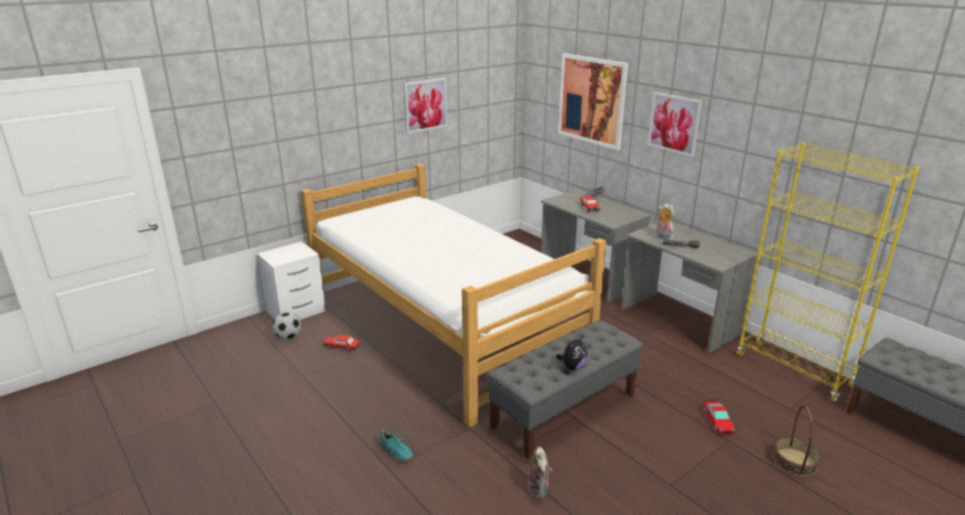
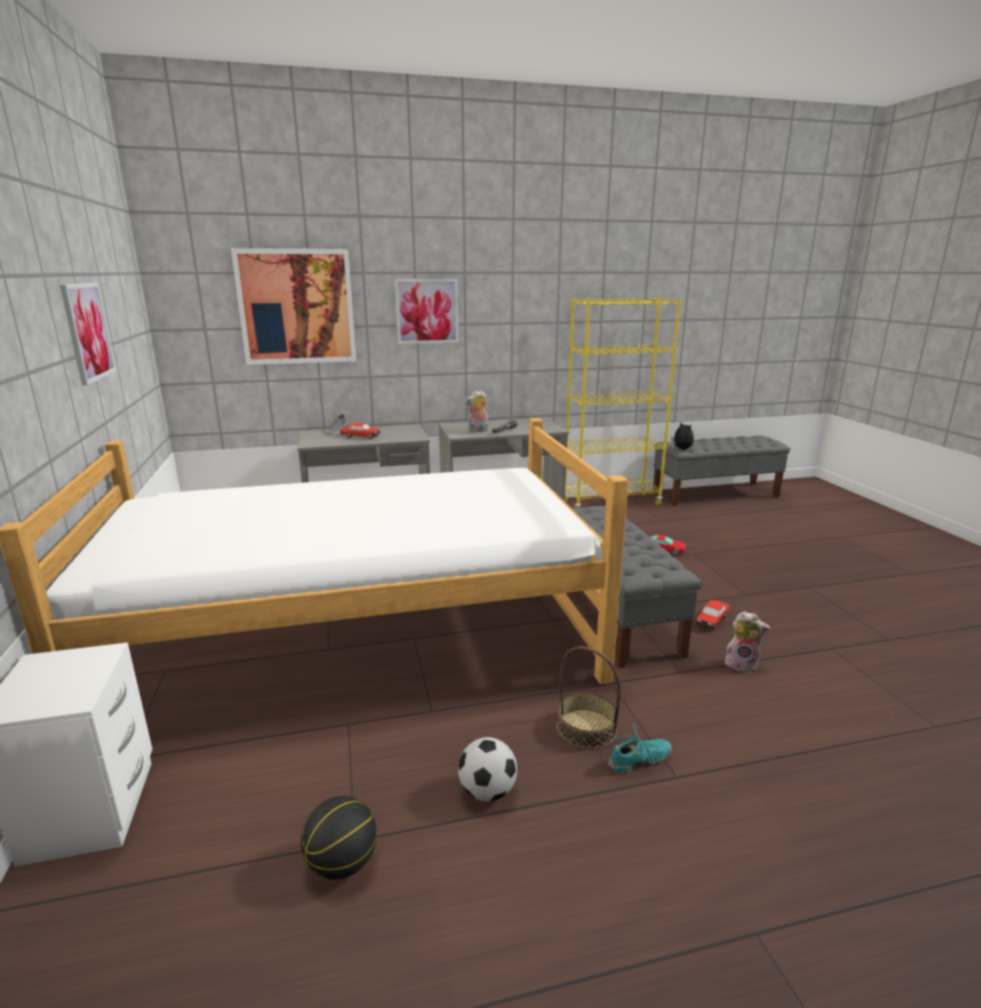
camera: 65 degrees left, 5 degrees down
(288, 337) = (184, 840): football -> football (487, 791)
(289, 377) = (341, 863): none -> basketball
(342, 347) = (308, 764): toy car -> toy car (712, 620)
(572, 367) = (645, 542): plush toy -> plush toy (681, 449)
(795, 462) = (727, 540): basket -> basket (586, 728)

